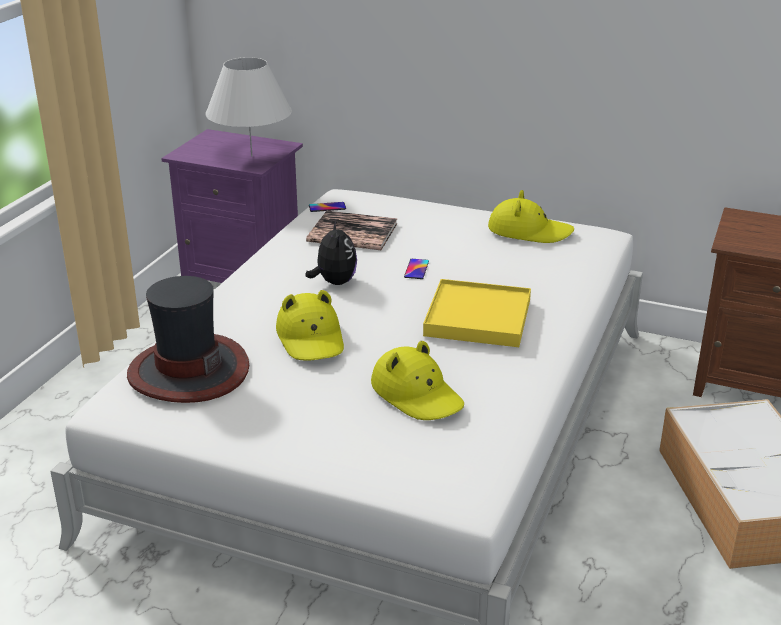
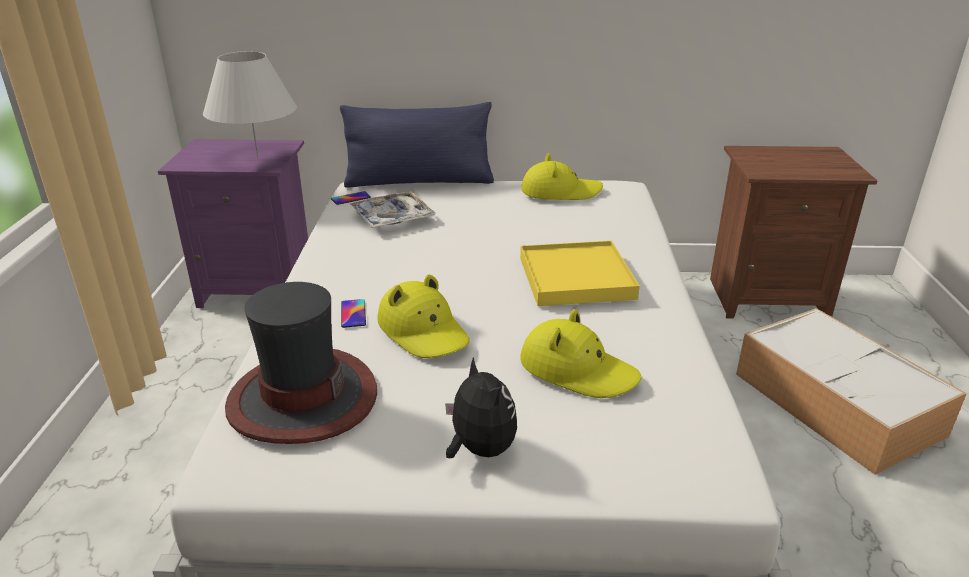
camera: 20 degrees left, 0 degrees up
(334, 282) = (408, 268): plush toy -> plush toy (479, 449)
(352, 232) = (392, 218): book -> tray
(402, 199) = (419, 181): none -> blue pillow
(416, 269) = (481, 242): phone -> phone (353, 313)

